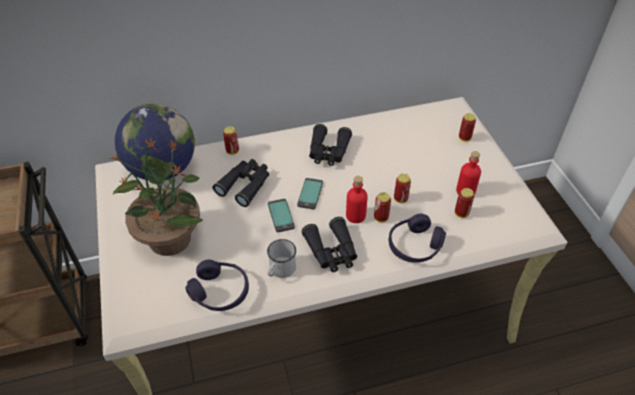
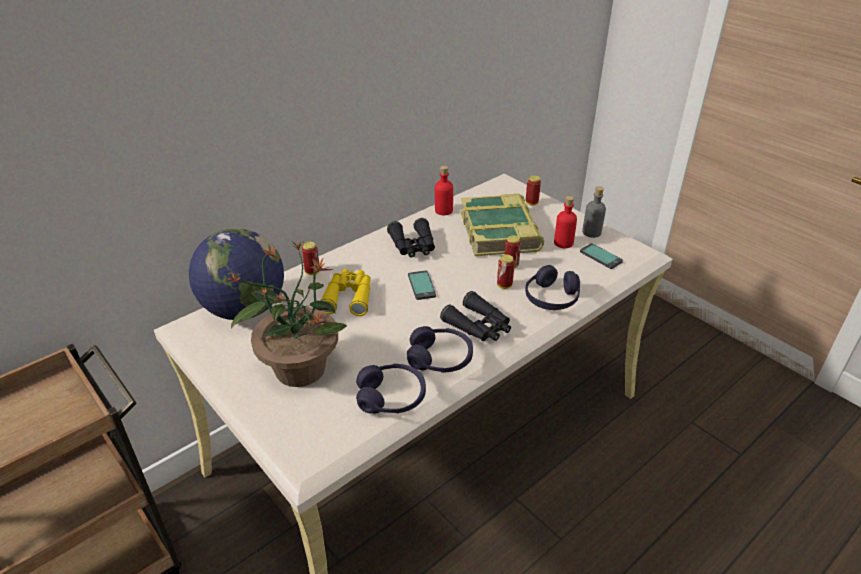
camera: 25 degrees left, 10 degrees down
(245, 185) = (348, 297): black binoculars -> yellow binoculars
(280, 270) = (440, 358): white mug -> purple headphones
(281, 216) = (406, 312): phone -> phone (601, 256)
(355, 216) = (479, 290): red bottle -> red bottle (443, 210)
(414, 160) = (500, 232): none -> book
(461, 213) = (573, 261): can -> none
(501, 188) = (591, 232): none -> grey bottle

